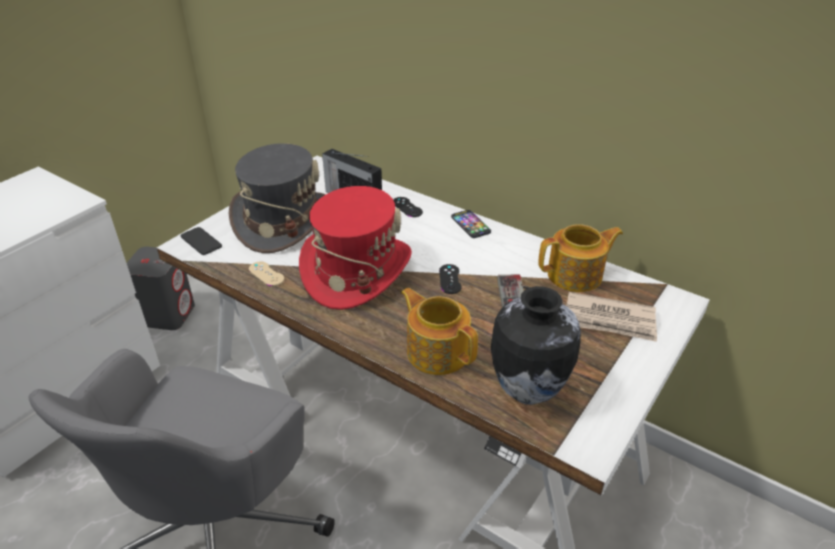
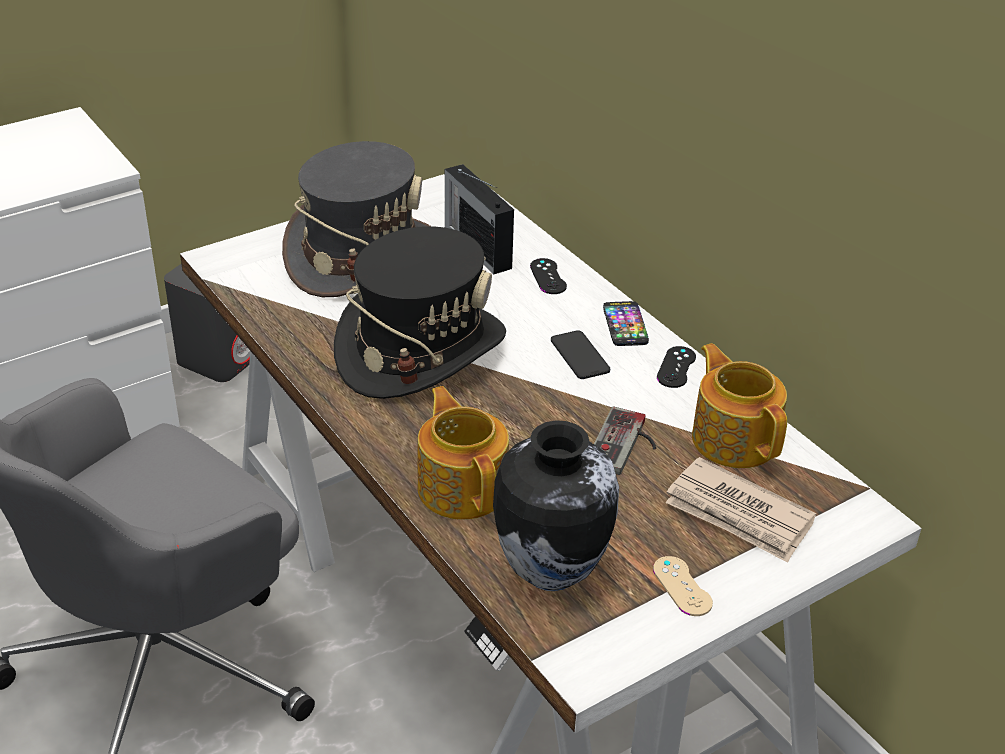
camera: 20 degrees right, 0 degrees up
(201, 241) = (239, 259): phone -> phone (580, 355)
(266, 274) = (299, 324): beige game controller -> beige game controller (682, 586)
(356, 270) = (420, 350): red hat -> black hat
(450, 279) = (543, 395): black game controller -> black game controller (676, 367)
(576, 275) = (734, 438): teapot -> teapot turned 120 degrees counterclockwise

